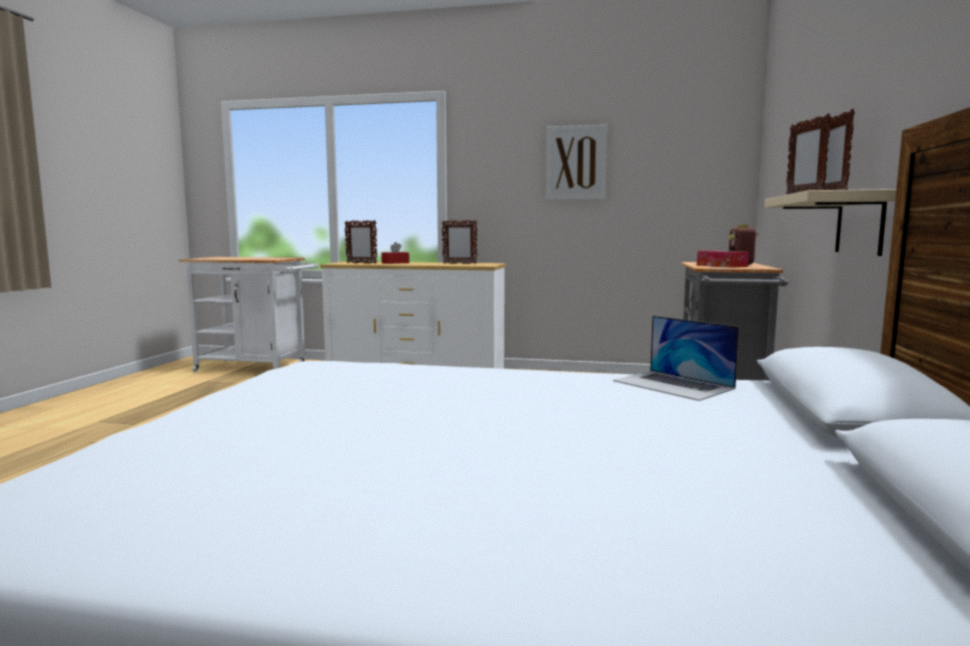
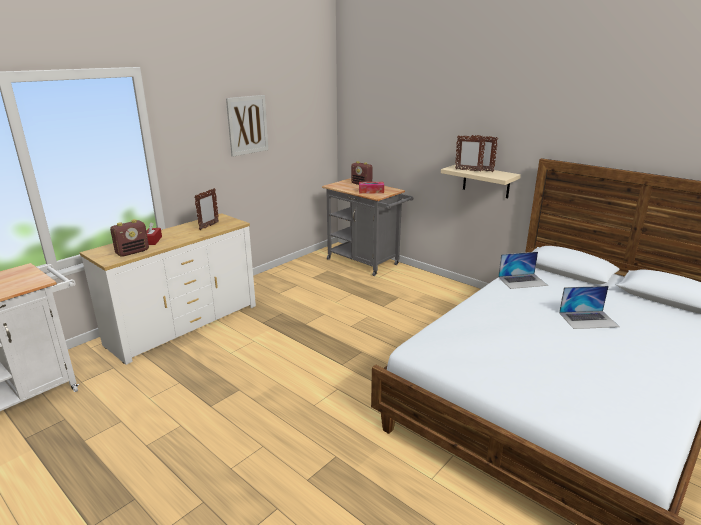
camera: 60 degrees left, 15 degrees up
(361, 263) = (133, 252): picture frame -> radio
(571, 437) = (588, 319): none -> laptop

